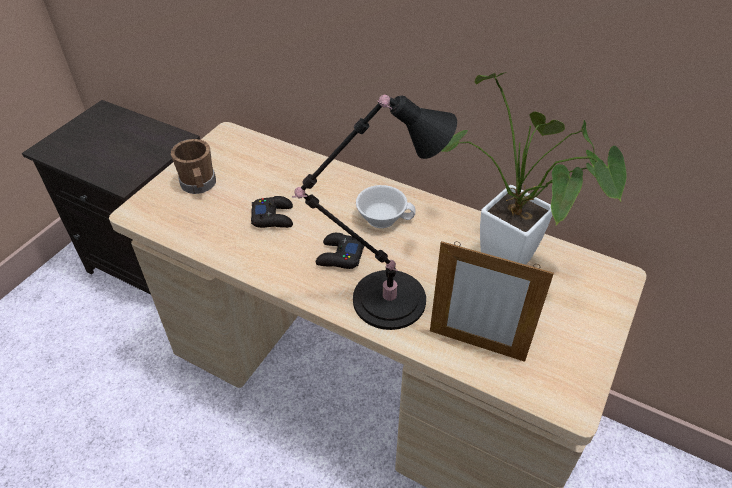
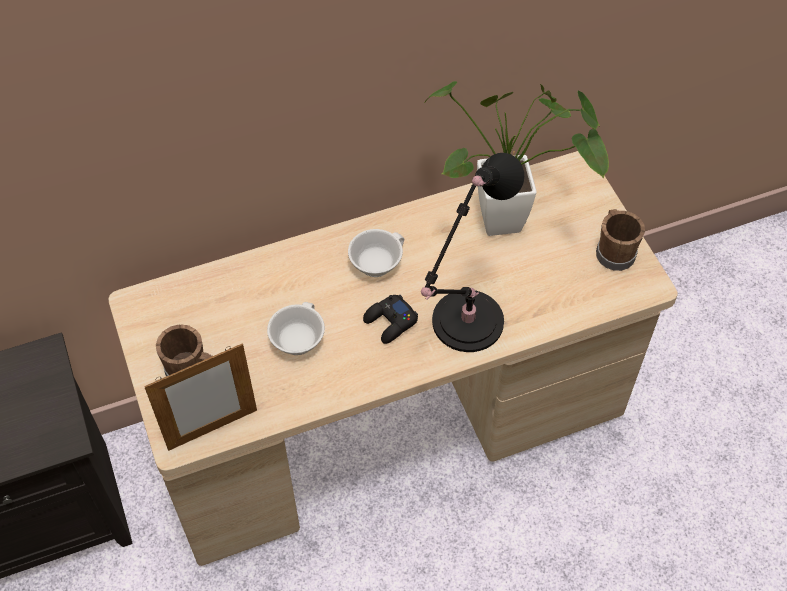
camera: 50 degrees left, 10 degrees up
(273, 217) = (296, 339): black game controller -> white cup
(476, 345) = (557, 299): picture frame -> picture frame (212, 429)
(574, 354) = (614, 251): none -> brown mug

